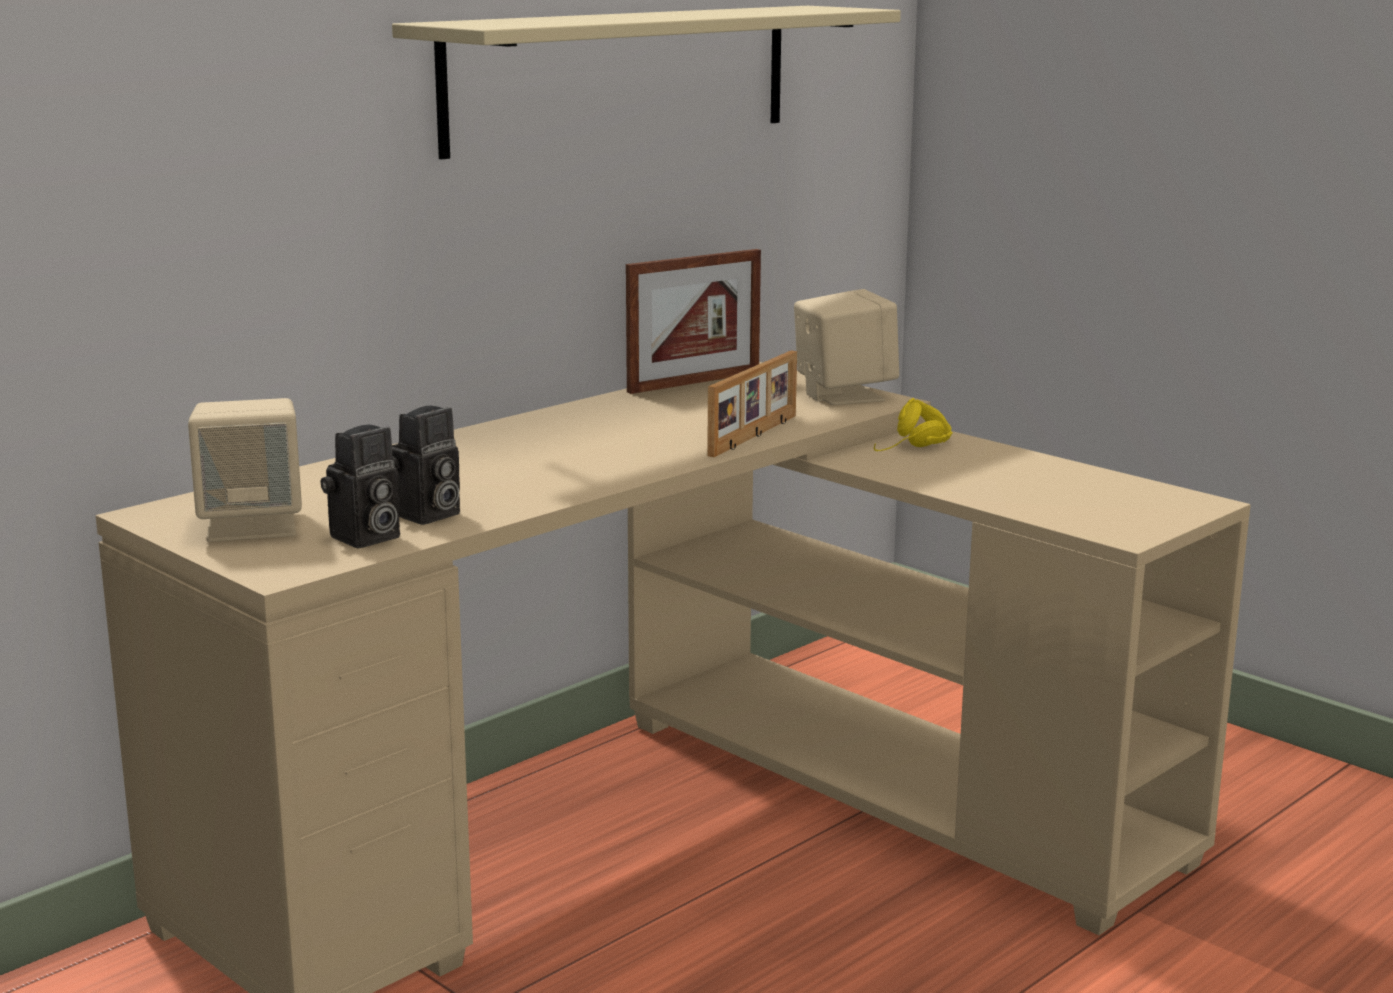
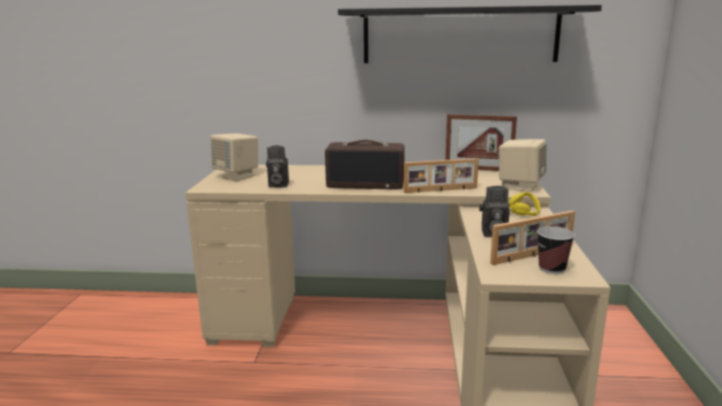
camera: 50 degrees right, 0 degrees up
(364, 538) = (246, 186): camera -> camera (492, 234)
(598, 462) = (366, 184): none -> radio
(622, 76) = (460, 36): beige shelf -> black shelf
(1093, 497) = (532, 256): none -> picture frame
(1152, 505) = (552, 269): none -> cup

